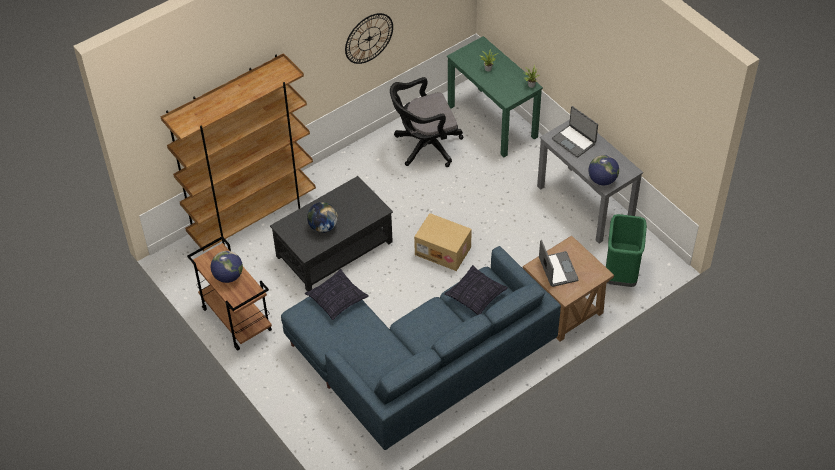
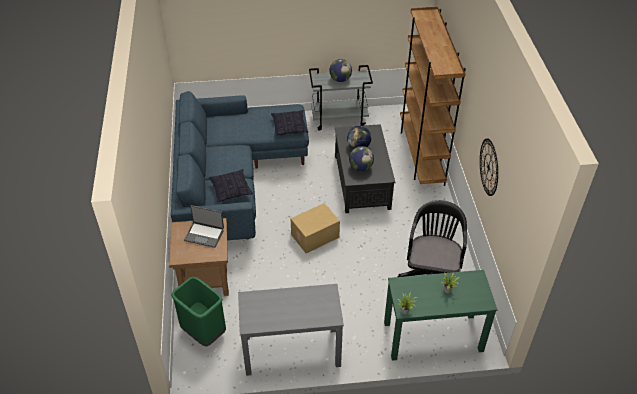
camera: 120 degrees right, 5 degrees down
(235, 319) = (339, 119): brown cart -> grey cart
(574, 141) = (313, 304): laptop -> none
(602, 180) = (255, 299): globe -> globe (360, 167)

